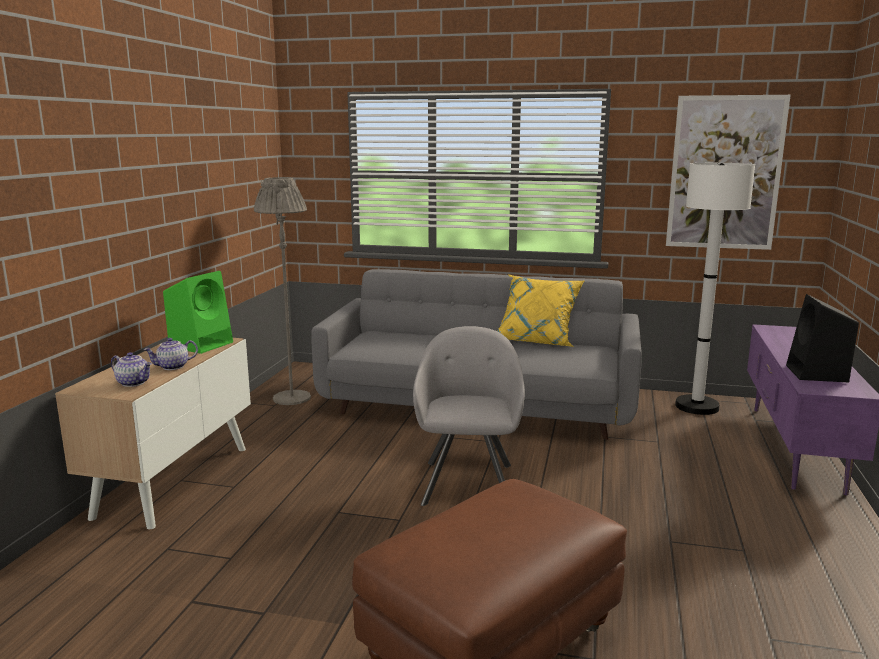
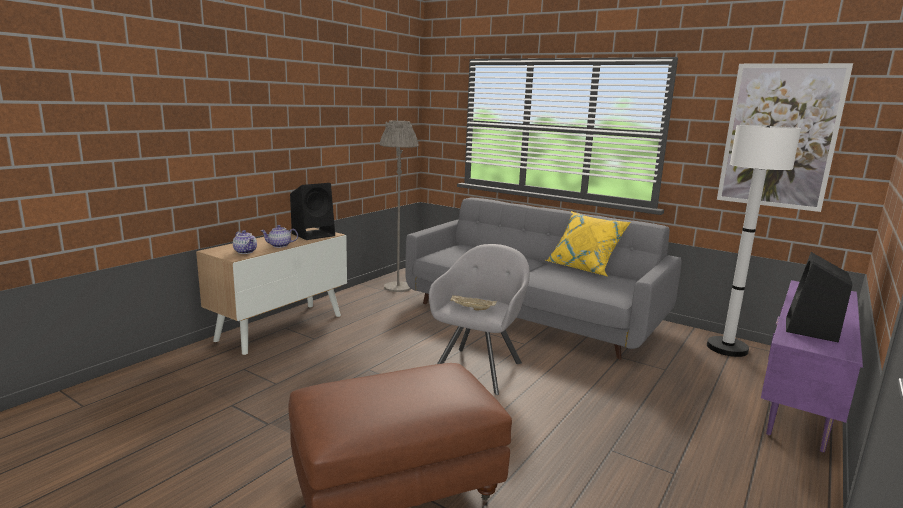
camera: 20 degrees right, 0 degrees up
(202, 344) = (314, 234): green speaker -> black speaker
(464, 410) = (472, 308): none -> beige tray

